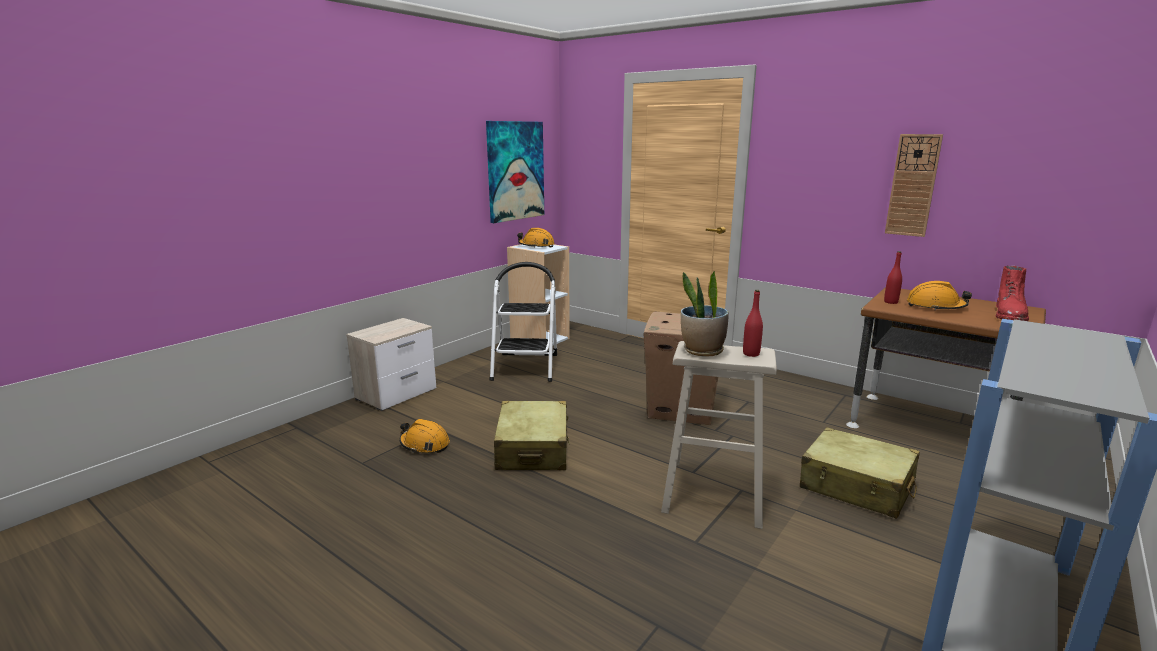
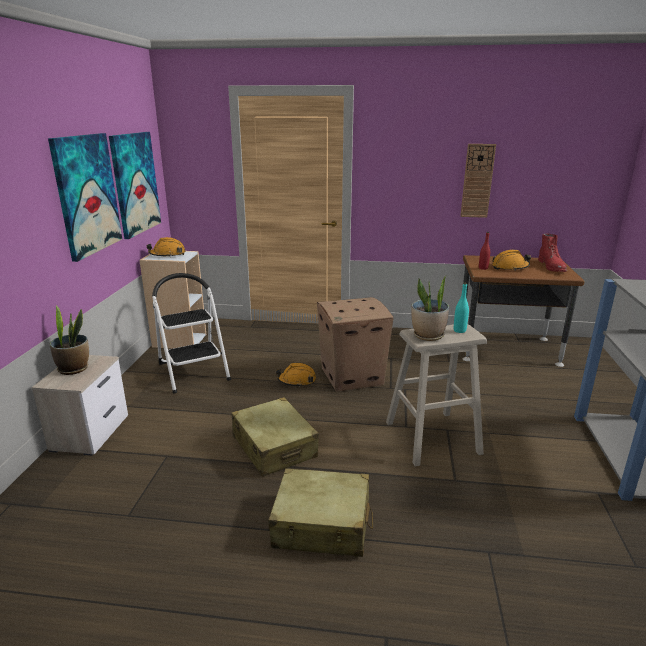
camera: 30 degrees left, 5 degrees up
(389, 327) = (74, 368): none -> potted plant
(424, 444) = (173, 475): orange hard hat -> orange hard hat (297, 381)
(447, 173) = (87, 195): none -> picture
(751, 354) = (459, 330): red bottle -> turquoise bottle
(856, 486) = (506, 404): beige suitcase -> beige suitcase (322, 525)

